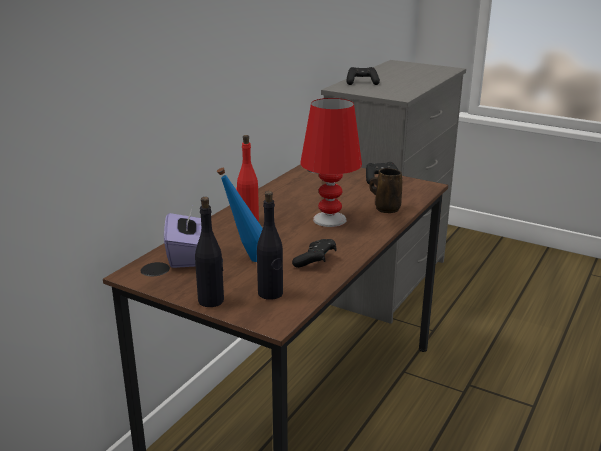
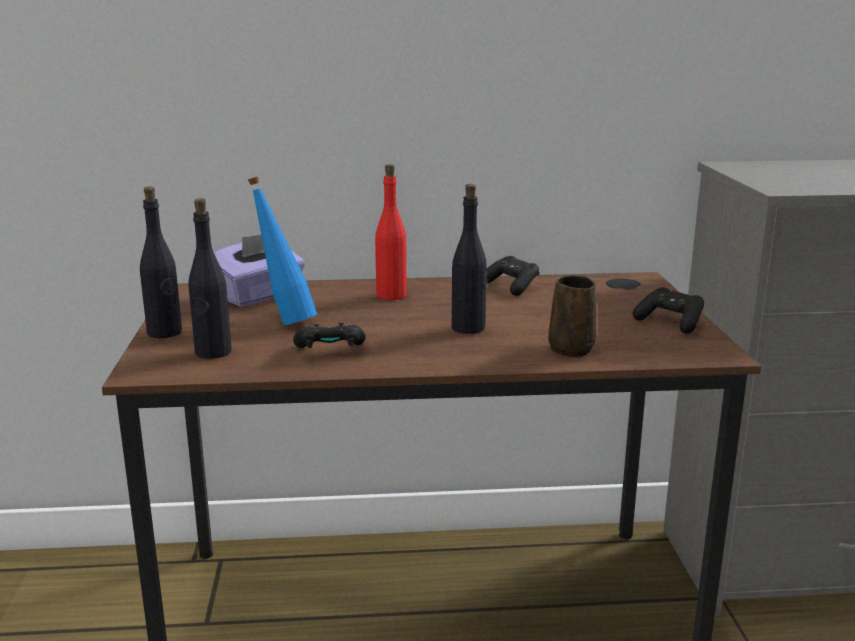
camera: 55 degrees right, 5 degrees down
(329, 219) = (468, 328): red table lamp -> black bottle
(362, 83) = (792, 167): black game controller -> black game controller (511, 286)

